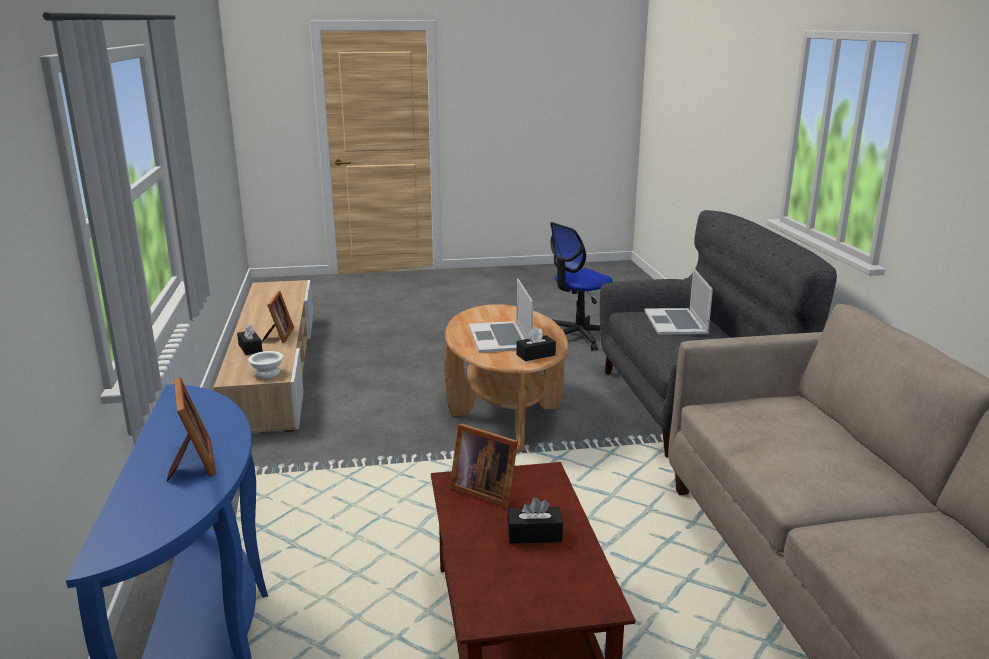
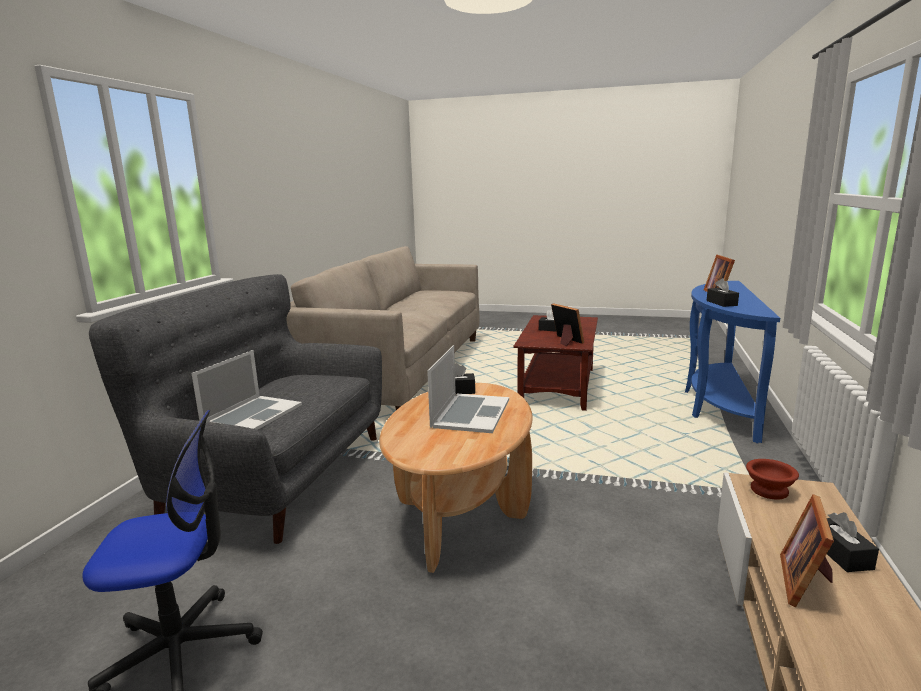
camera: 155 degrees left, 5 degrees down
(217, 418) = (721, 303): none -> black tissue box
(268, 373) = (767, 491): white bowl -> brown bowl

